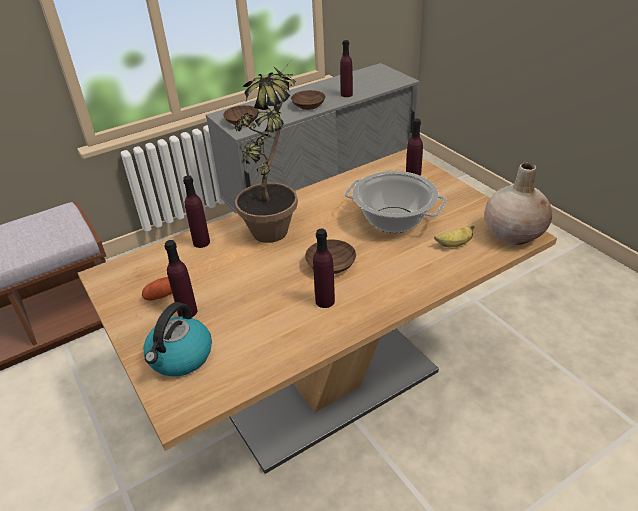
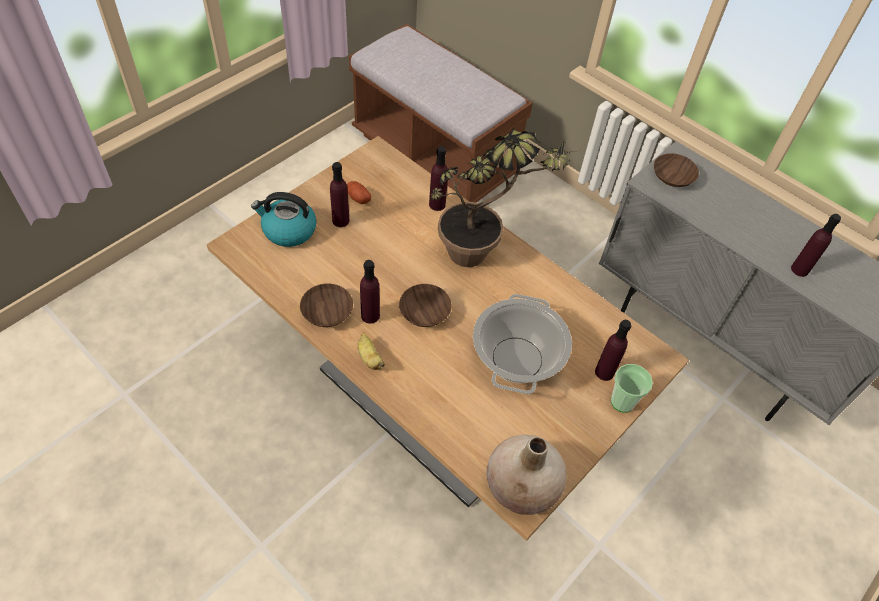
camera: 70 degrees right, 15 degrees up
(307, 105) = (744, 232): brown bowl -> brown bowl (327, 311)
(439, 179) = (622, 401): none -> cup
(454, 245) = (484, 422): banana -> banana (369, 358)

